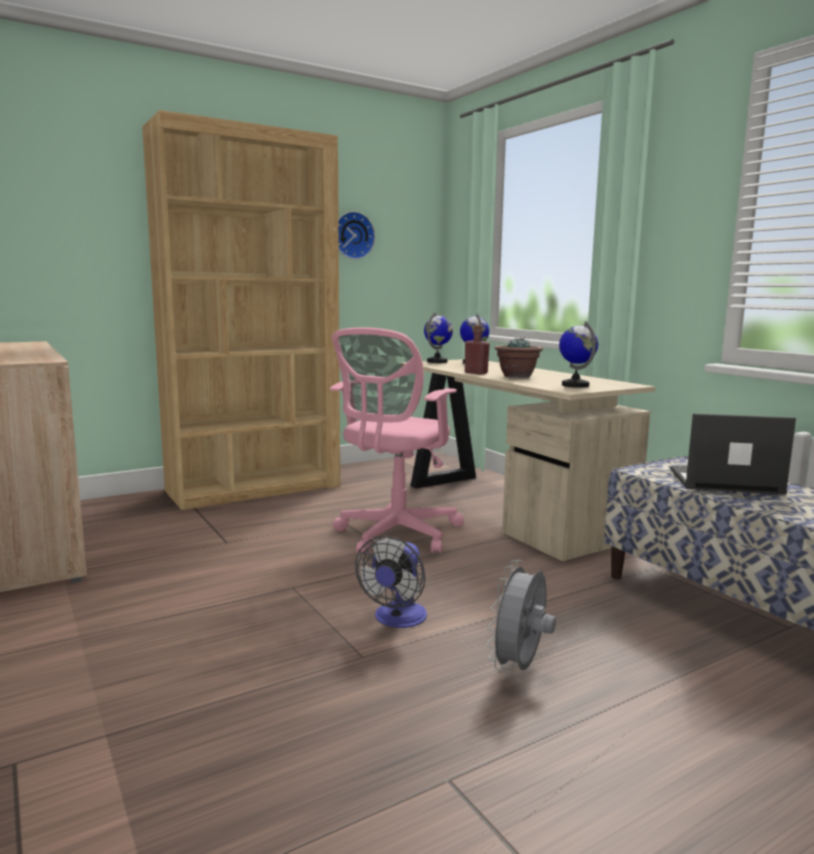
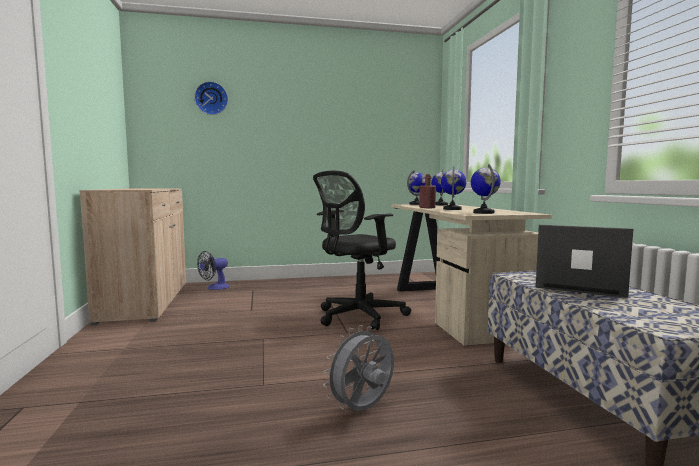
camera: 20 degrees right, 5 degrees down
(254, 488) = (297, 283): brown bookcase -> none
(352, 235) = (372, 125): wall clock -> wall clock (211, 98)
(395, 535) = (357, 317): pink office chair -> black office chair
(397, 619) = (308, 366): fan -> fan (214, 288)
(517, 376) = (452, 209): potted plant -> globe

